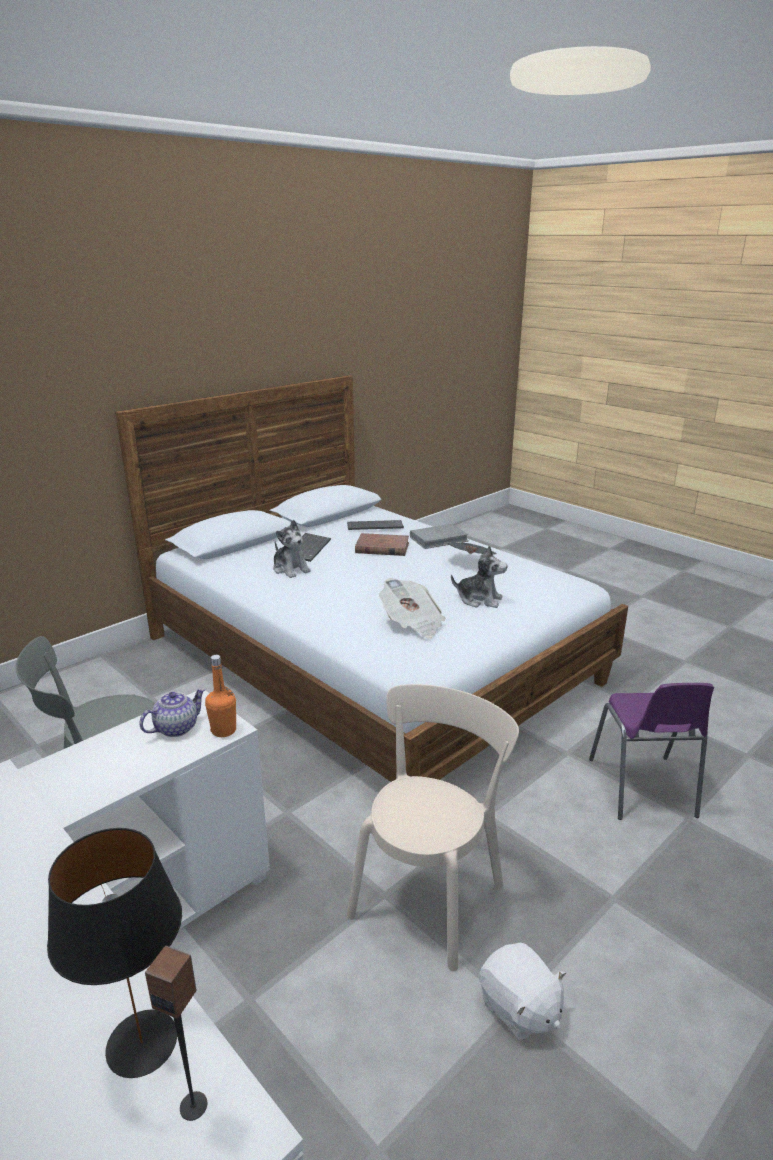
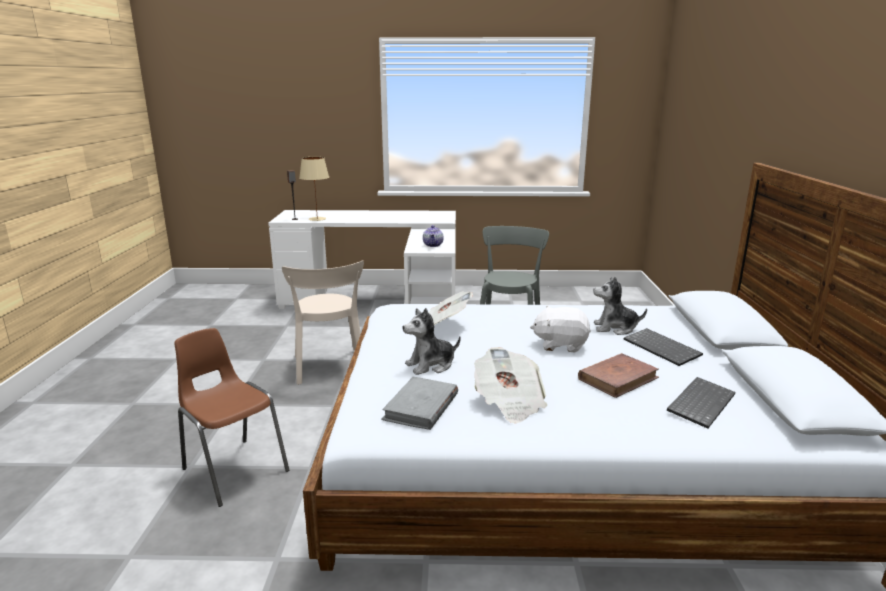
camera: 135 degrees right, 5 degrees down
(142, 1041) = (317, 219): black table lamp -> beige table lamp
(223, 730) = (414, 249): orange bottle -> none
(439, 539) = (604, 420): grey book -> grey book (421, 407)
(519, 1008) = (260, 359): white plush toy -> white plush toy (560, 344)
(642, 789) = (234, 469): purple chair -> brown chair

